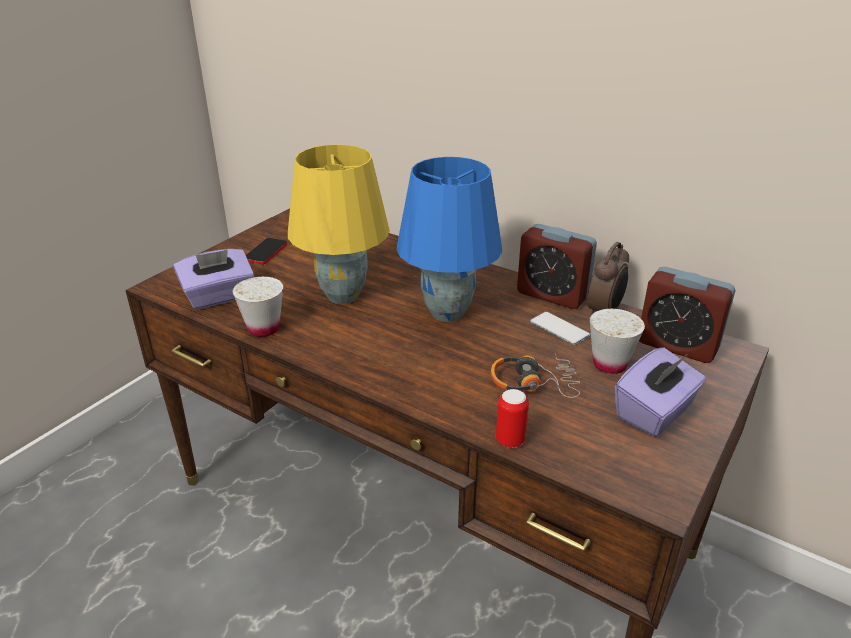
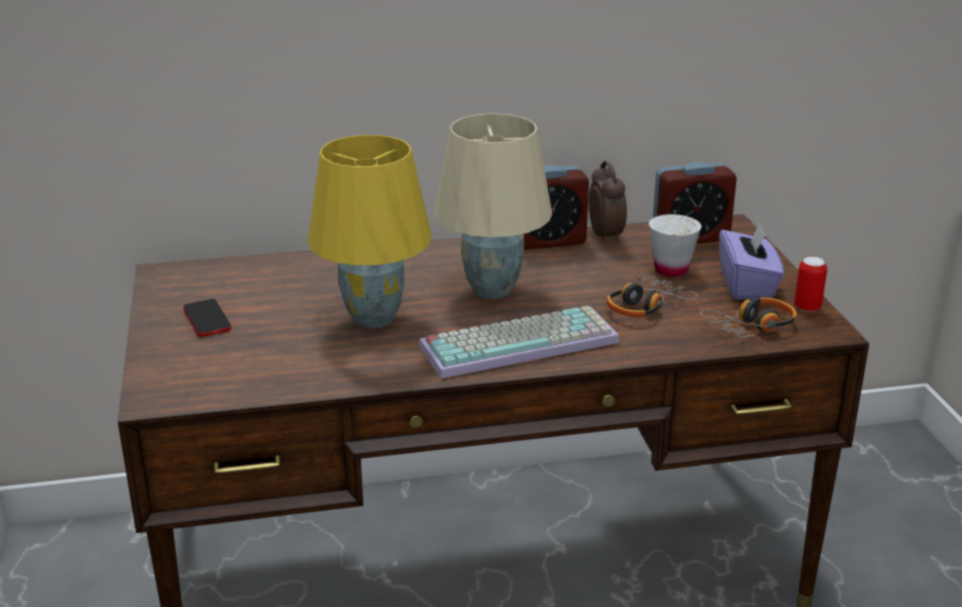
camera: 45 degrees left, 5 degrees down
(219, 297) = (248, 376): purple tissue box -> none
(263, 328) = (355, 377): white cup -> none
(395, 360) = (520, 342): none -> keyboard
(448, 313) = (494, 290): blue table lamp -> beige table lamp
(510, 440) = (695, 347): can -> can (807, 308)
(559, 328) = (596, 262): phone -> none
(591, 452) = (752, 327): none -> headphones

